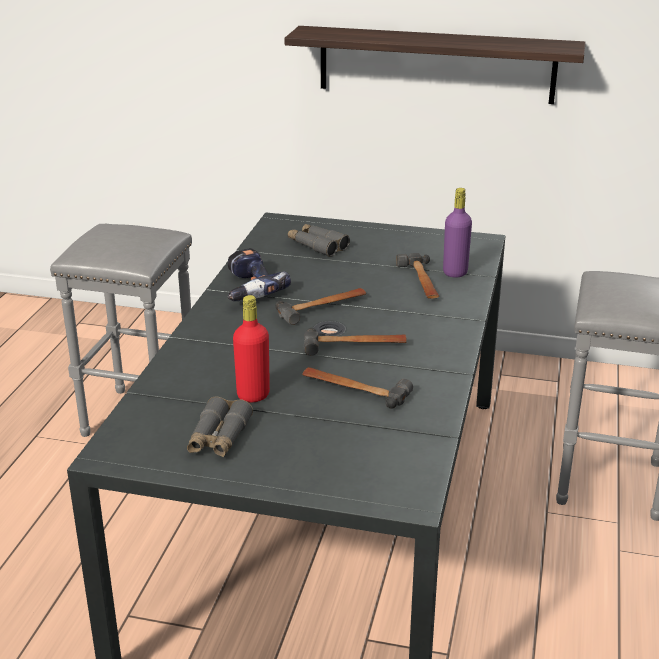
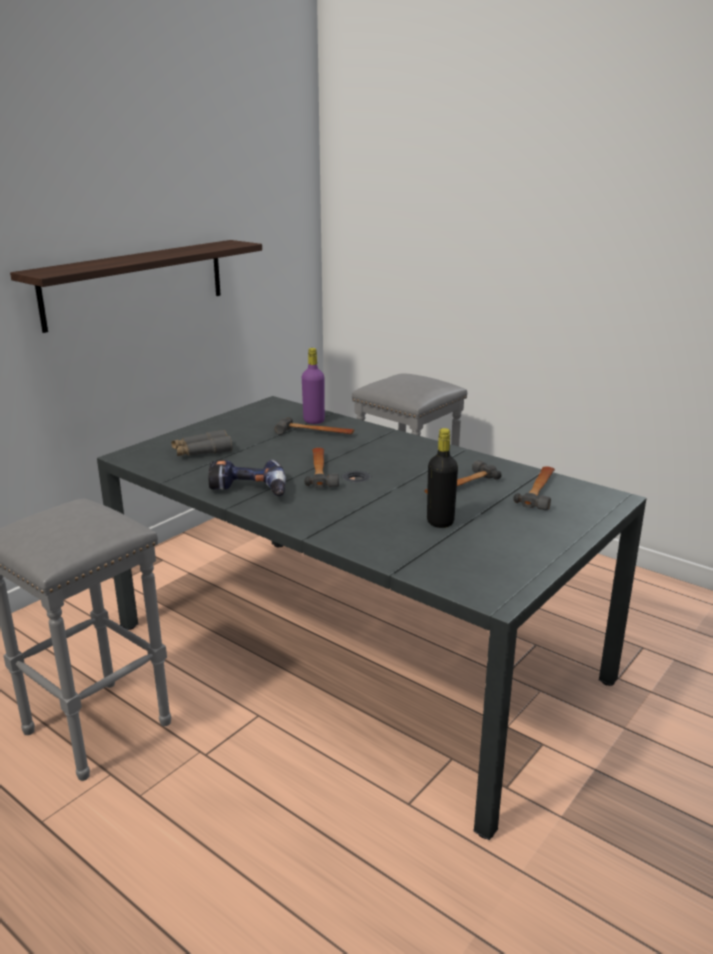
camera: 65 degrees left, 5 degrees down
(219, 437) = (497, 546): grey binoculars -> none
(253, 395) = (440, 522): red bottle -> black bottle
(355, 346) = (395, 472): hammer -> hammer (540, 491)

